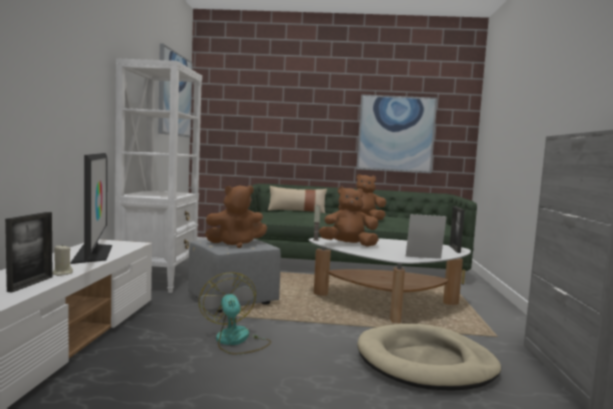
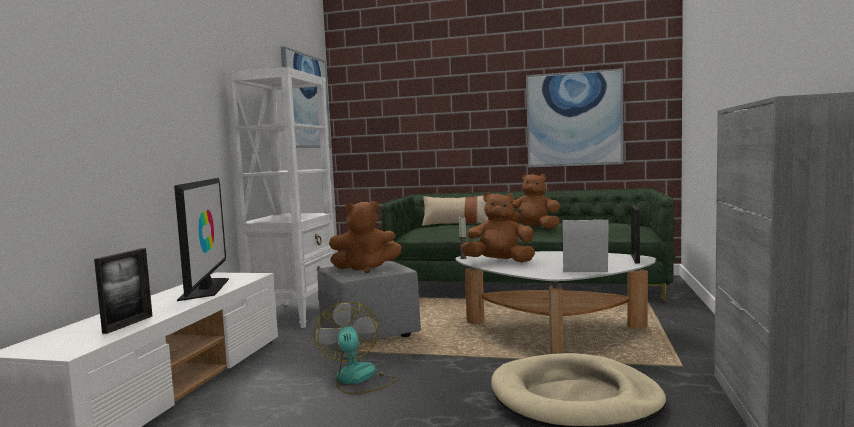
camera: 10 degrees right, 0 degrees up
(62, 273) = (163, 312): beige candle -> none

